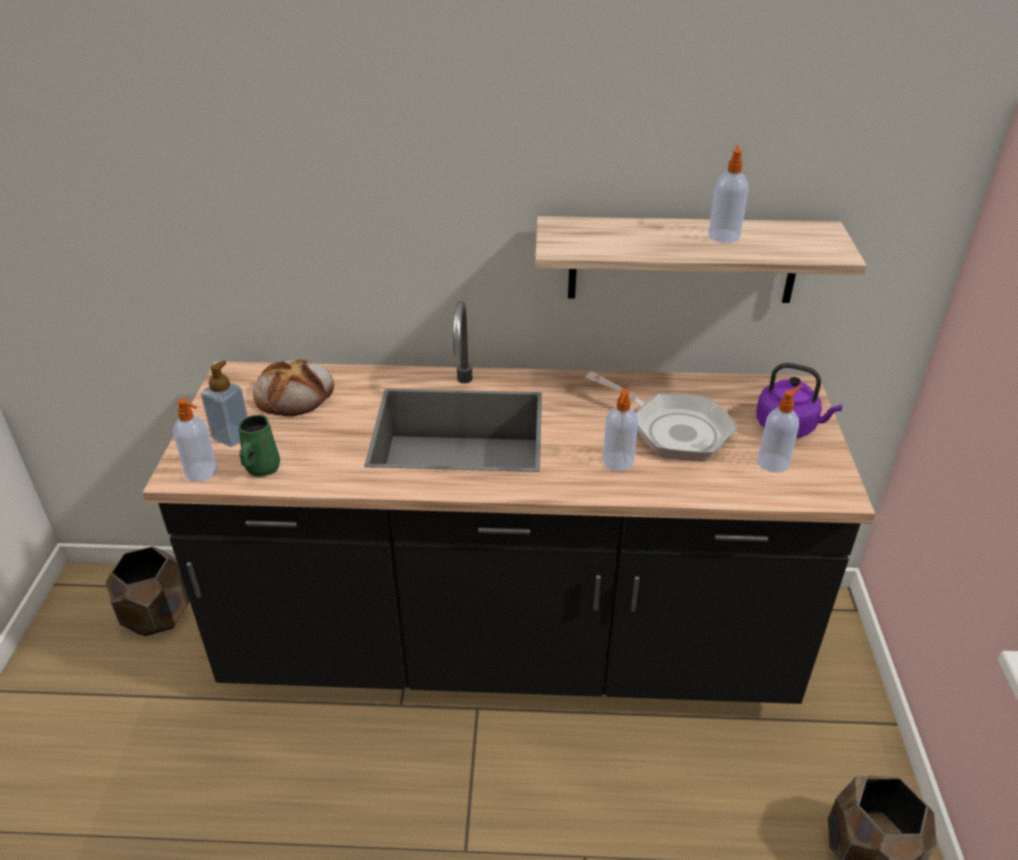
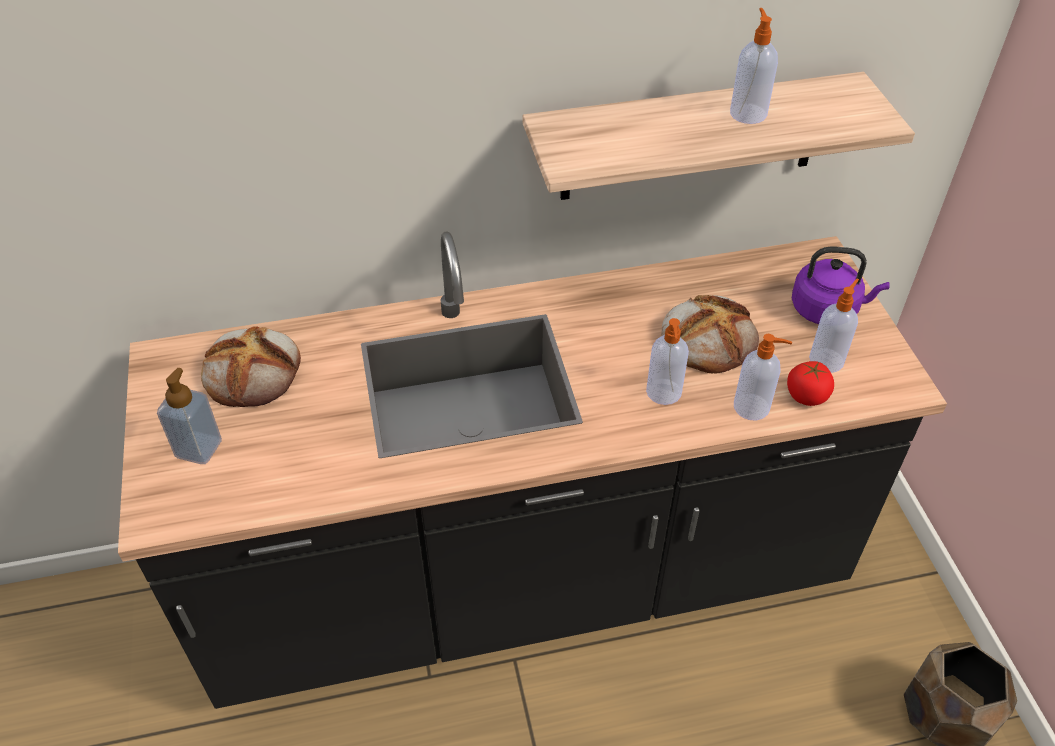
camera: 15 degrees left, 10 degrees up
(158, 615) = (104, 634): brown planter -> none
(202, 472) = (182, 507): soap dispenser -> soap dispenser (753, 407)
(261, 468) = (255, 487): green mug -> none
(673, 430) = (709, 338): frying pan -> bread
(744, 485) = (807, 395): none -> tomato

